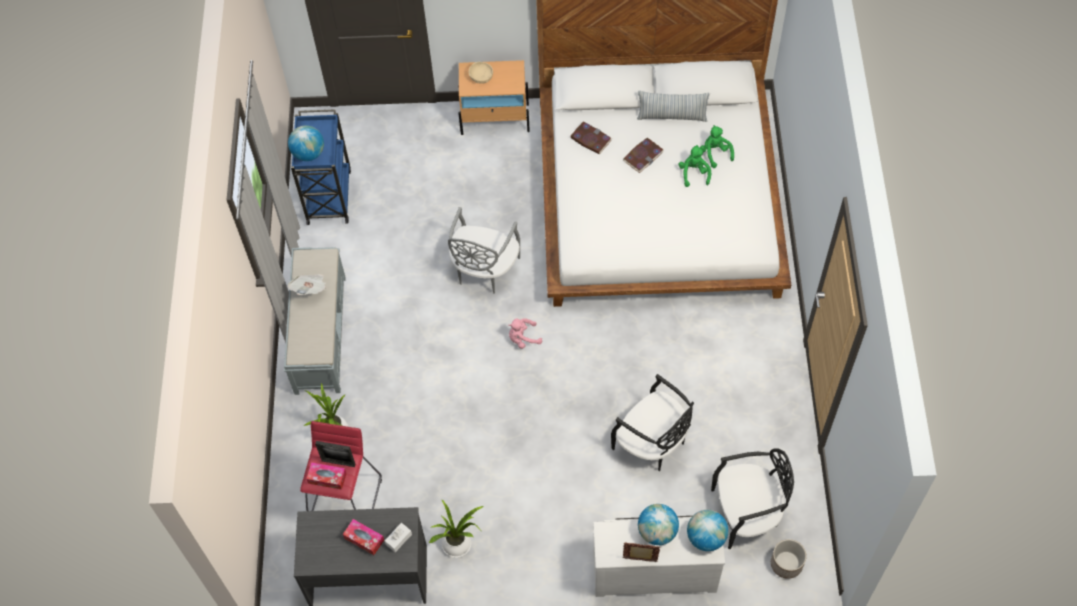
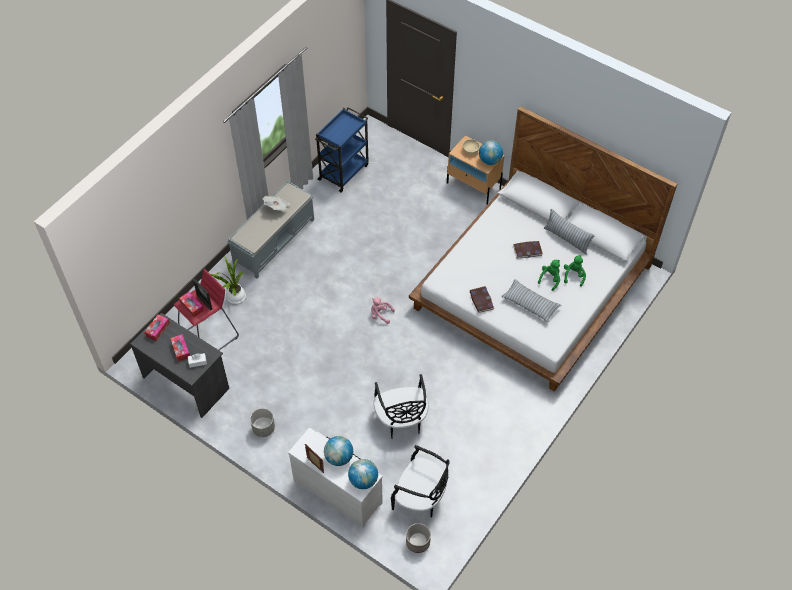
camera: 35 degrees right, 5 degrees down
(308, 153) = (333, 133): globe -> globe (490, 160)
(312, 535) = (157, 329): none -> tissue box
(459, 544) = (246, 400): potted plant -> none
(484, 270) = (392, 264): grey chair -> none
(509, 563) = (263, 428): none -> grey planter
(590, 139) = (505, 222): book -> book (481, 300)
(698, 215) = (530, 304): none -> pillow

